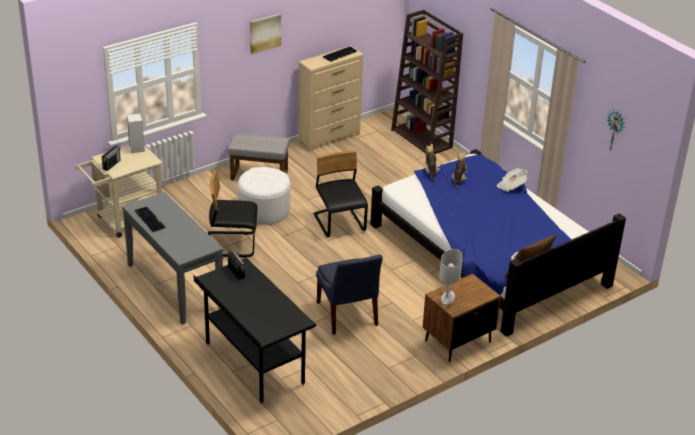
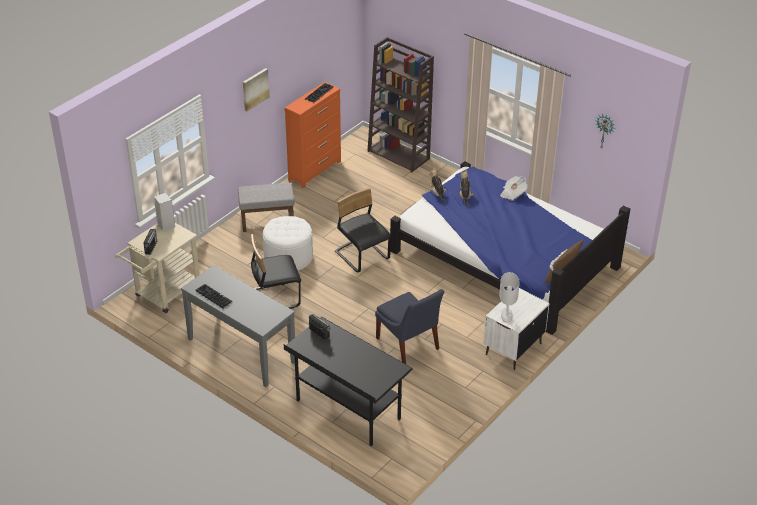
camera: 15 degrees left, 5 degrees up
(329, 138) = (315, 170): beige dresser -> orange dresser
(457, 341) = (513, 349): brown nightstand -> white nightstand

